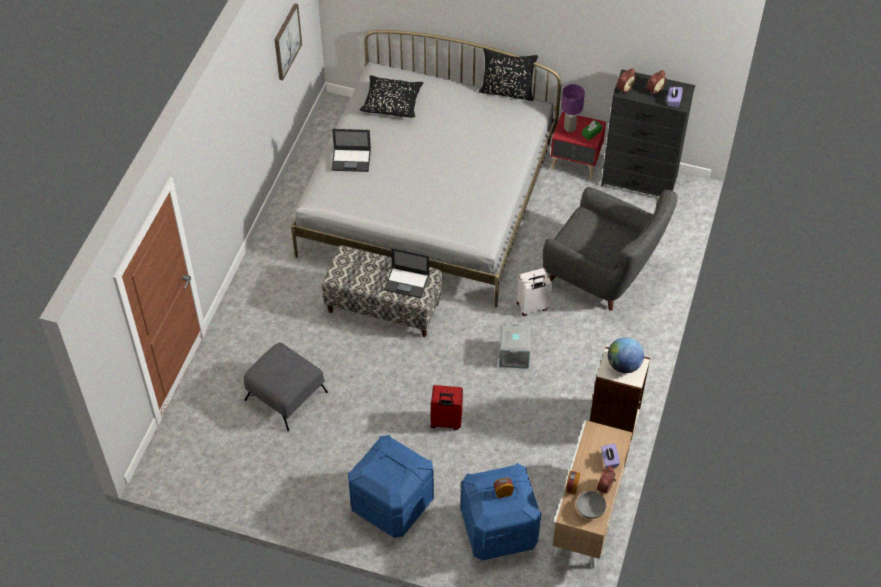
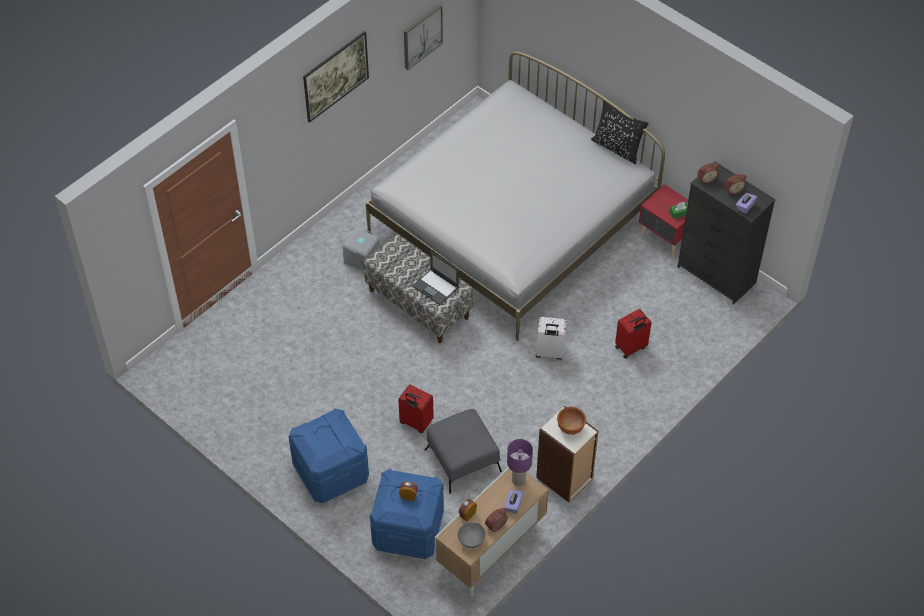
camera: 25 degrees right, 0 degrees up
(237, 116) = (336, 87): none -> picture
(286, 395) = (294, 348): grey ottoman -> grey ottoman (463, 459)
(351, 160) = (442, 162): laptop -> none
(392, 103) = (507, 123): black pillow -> none
(514, 355) = (508, 389): grey storage box -> grey storage box (362, 259)
(570, 128) = (662, 201): purple table lamp -> purple table lamp (518, 480)
(603, 275) = (631, 348): grey armchair -> red suitcase
(624, 365) = (570, 428): globe -> brown bowl

